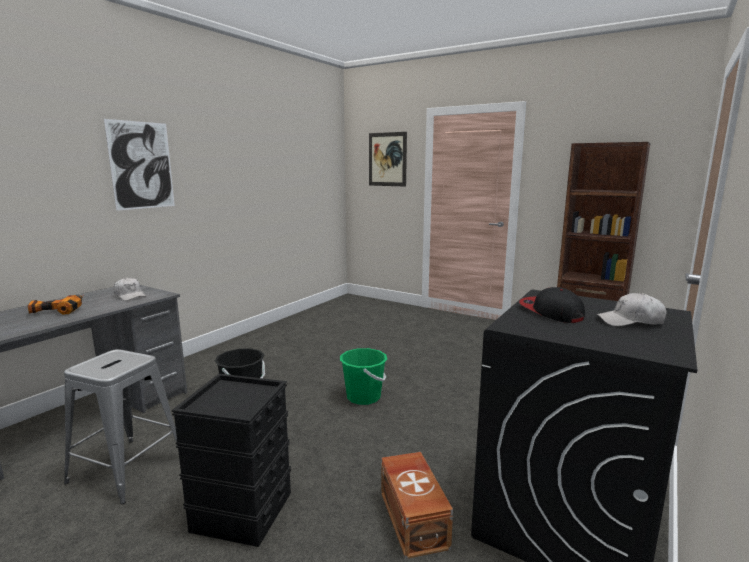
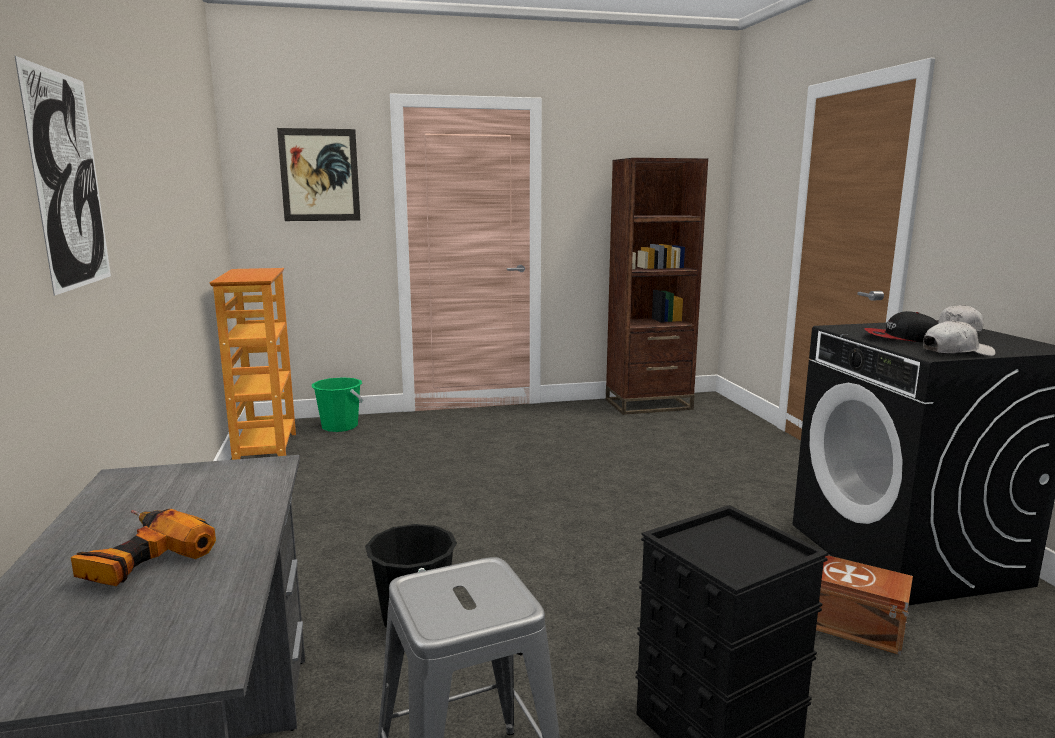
camera: 45 degrees left, 0 degrees up
(130, 296) = (209, 486): white cap -> white cap (956, 352)
(328, 308) = (265, 451): none -> bookcase
(363, 397) = (566, 540): green bucket -> green bucket (340, 426)

